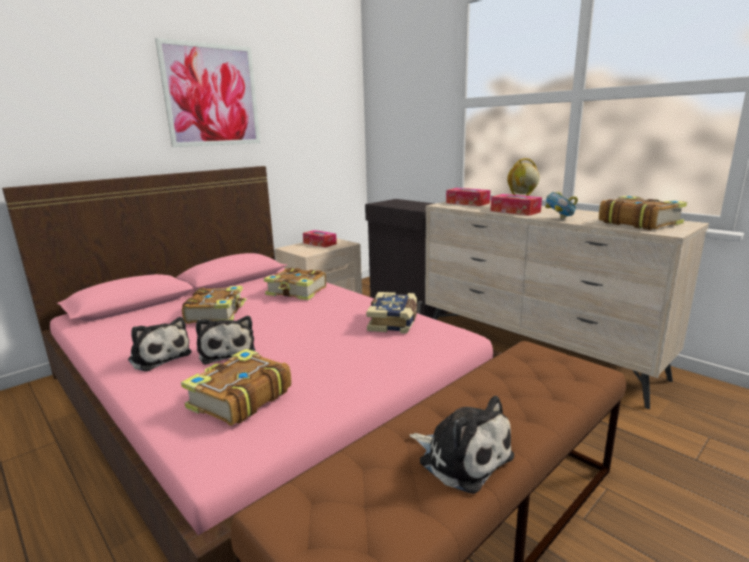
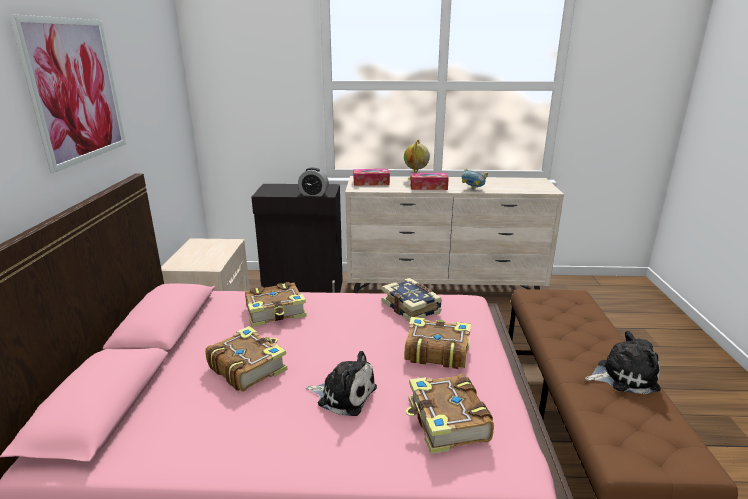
camera: 45 degrees left, 5 degrees up
(159, 356) = (292, 435): plush toy -> none
(320, 243) = (200, 250): tissue box -> none
(412, 208) = (313, 194): none -> alarm clock
(638, 223) = (519, 185): book -> book (436, 351)

